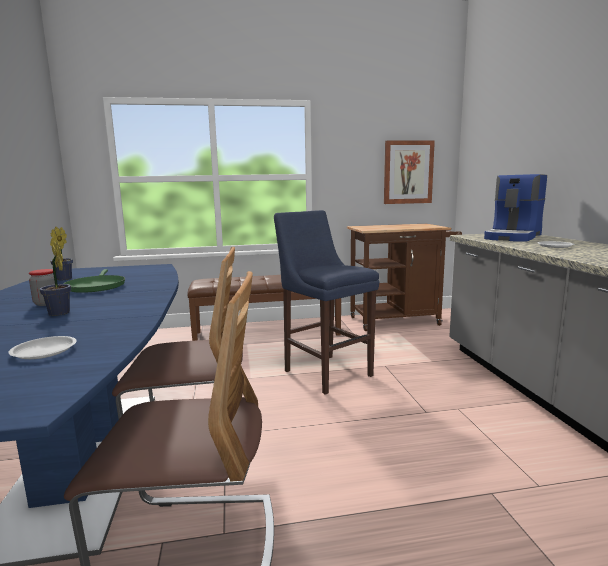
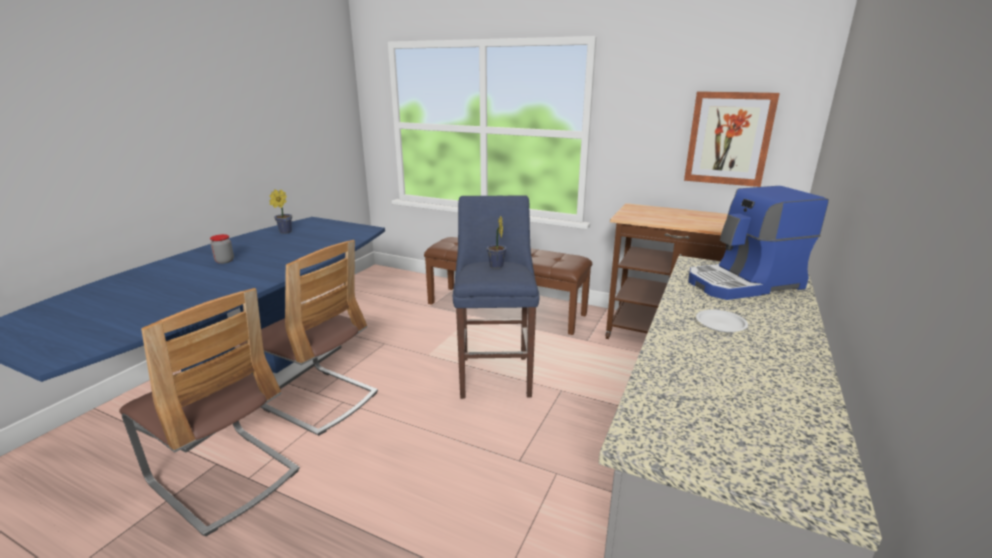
camera: 35 degrees right, 10 degrees up
(44, 351) = (137, 313): white plate -> none
(60, 314) = (209, 276): potted plant -> potted plant (496, 266)
(96, 286) = (282, 248): green frying pan -> none

